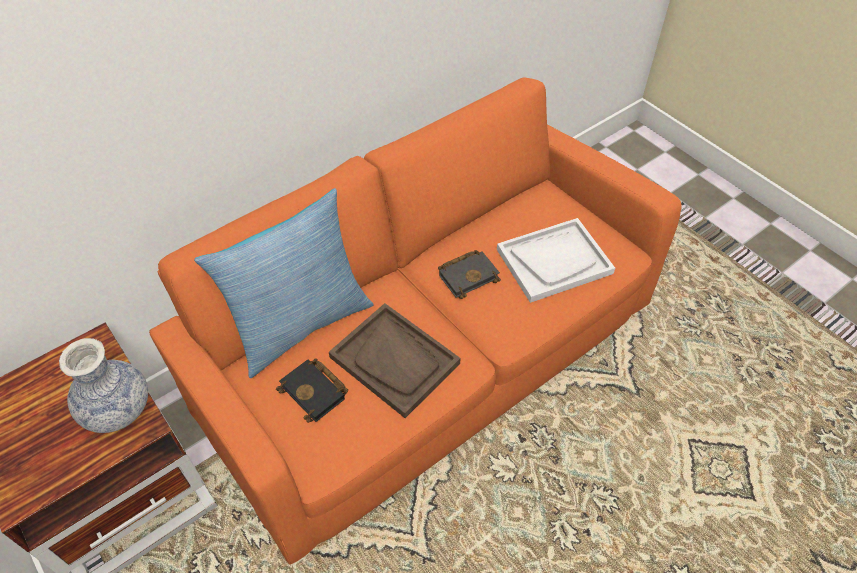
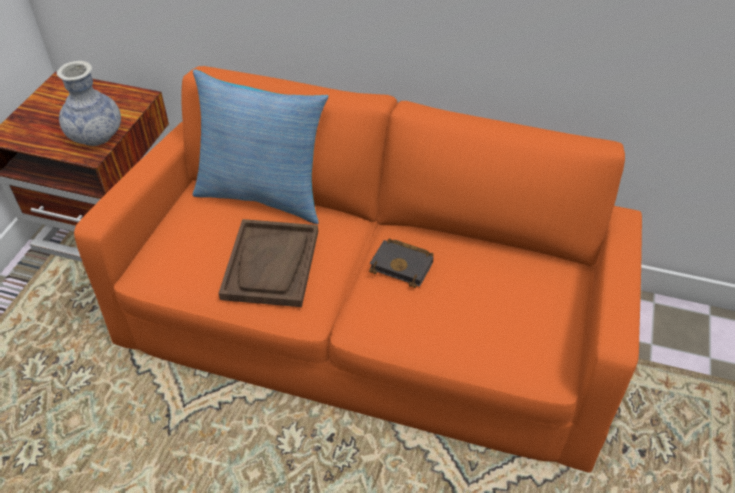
camera: 55 degrees right, 5 degrees down
(316, 392) = (205, 236): black book -> none
(554, 261) = (480, 317): white tray -> none

